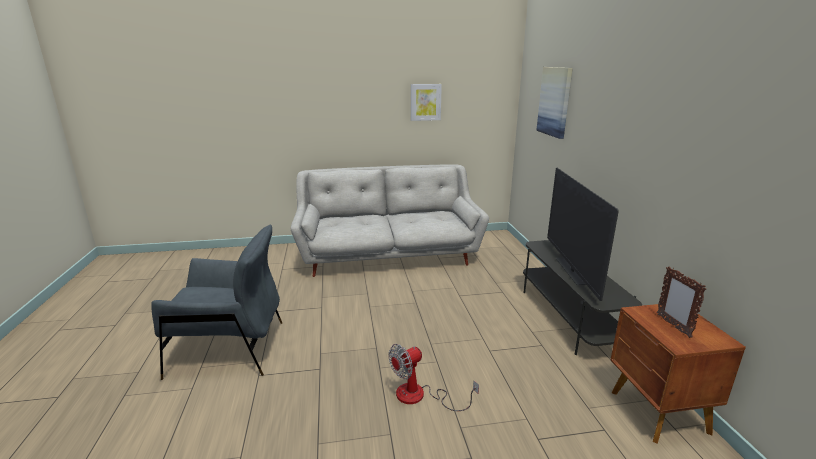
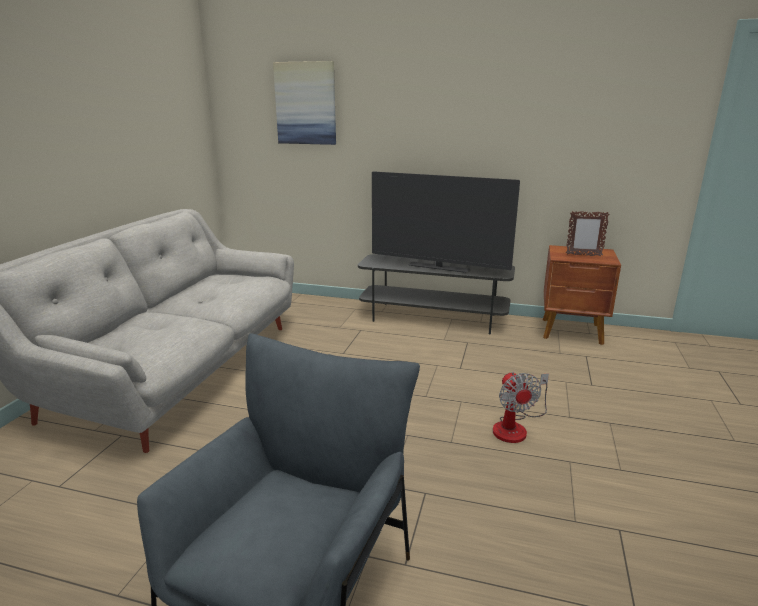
camera: 65 degrees left, 0 degrees up
(425, 102) = (121, 116): picture -> none

